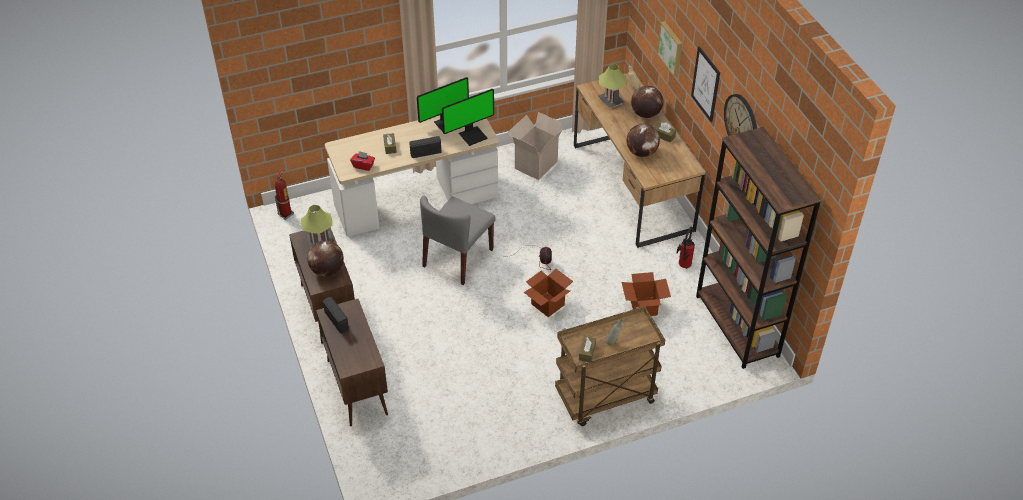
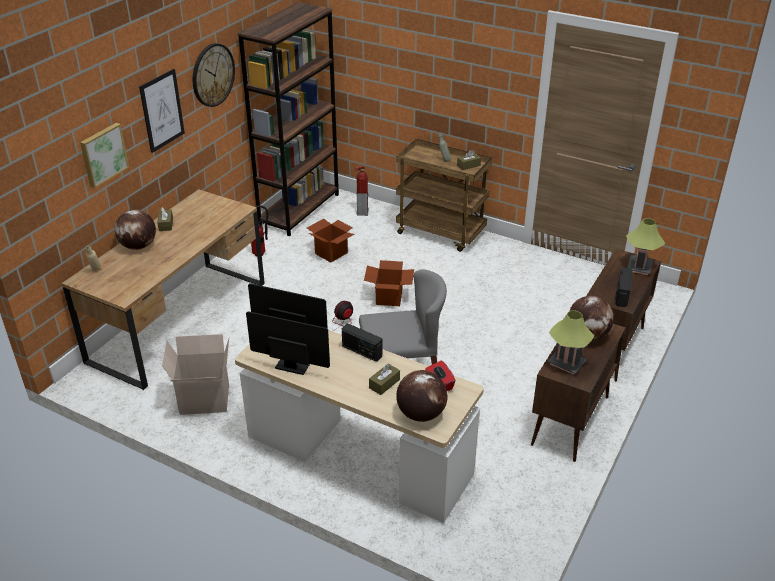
camera: 130 degrees left, 10 degrees down
(286, 214) = (508, 559): fire extinguisher -> fire extinguisher (362, 212)
(611, 101) = (134, 274): table lamp -> table lamp (639, 267)
(642, 152) = (205, 226): globe -> globe (420, 414)

